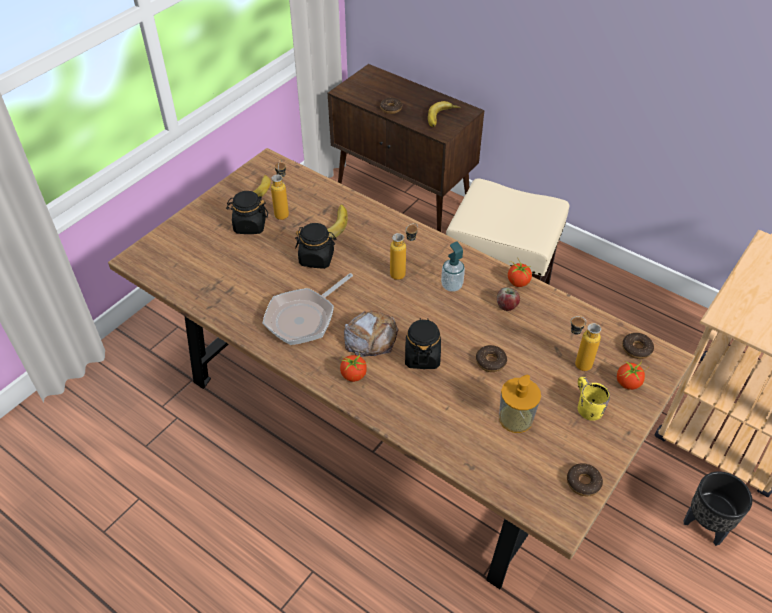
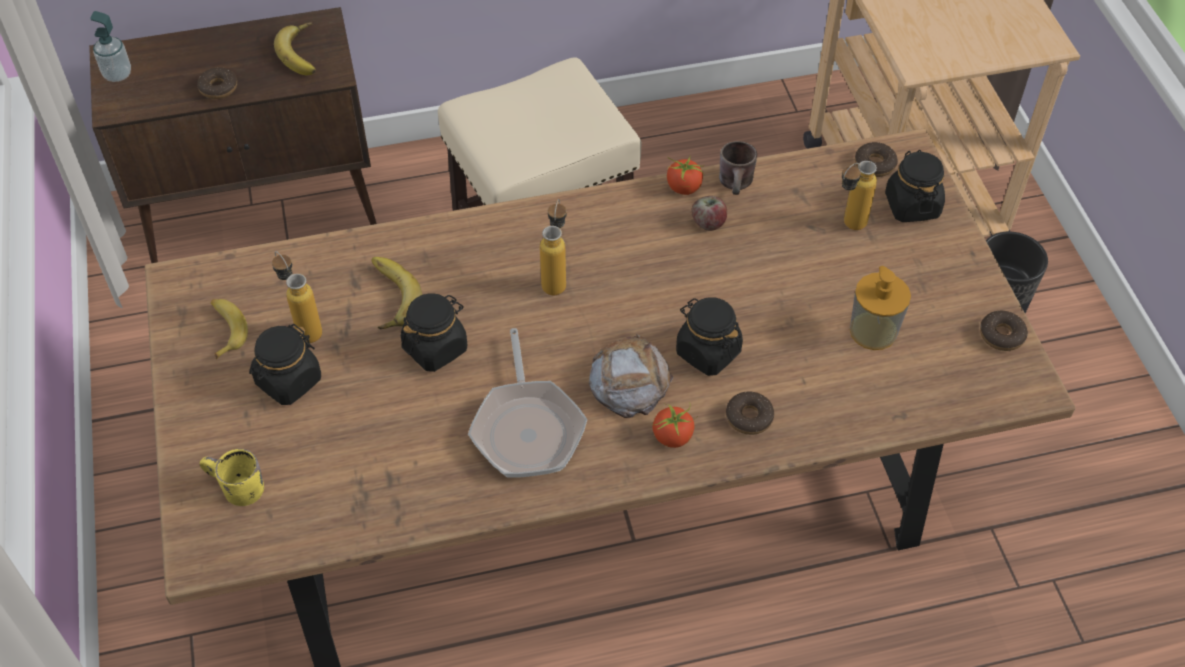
camera: 50 degrees left, 5 degrees up
(451, 285) = (625, 249): soap dispenser -> soap dispenser (117, 74)
(490, 362) = (775, 296): donut -> donut (749, 417)
(547, 302) = (738, 185): none -> brown mug
(585, 406) = (909, 262): yellow mug -> yellow mug (234, 490)
(628, 383) = (912, 205): tomato -> black jar

